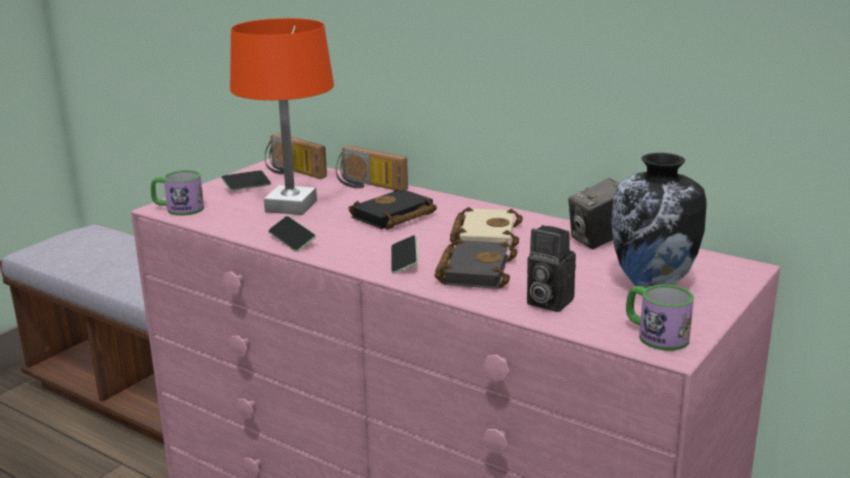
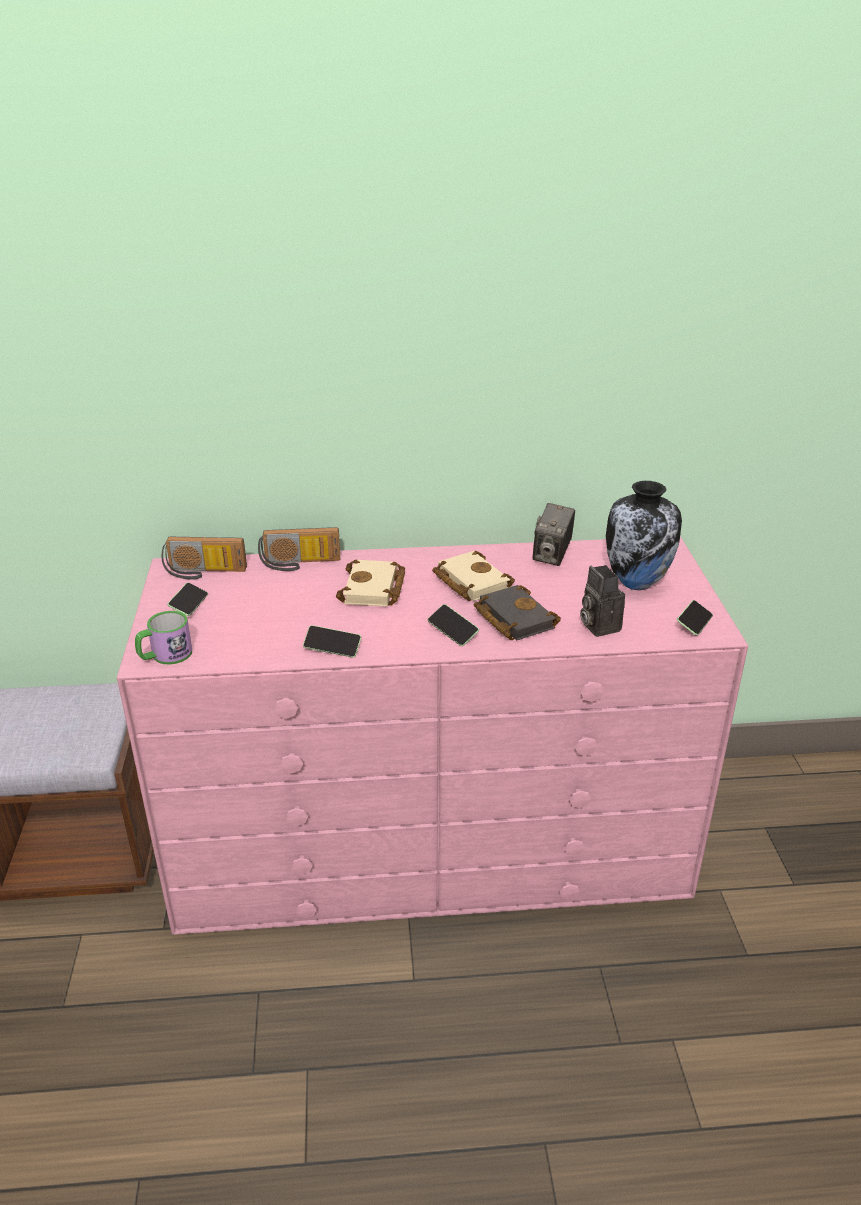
camera: 40 degrees left, 10 degrees up
(290, 206) = (268, 612): orange table lamp -> none
(393, 217) = (374, 590): black book -> beige book
(546, 302) = (597, 625): camera -> camera turned 75 degrees clockwise
(655, 335) = (693, 624): mug -> phone

